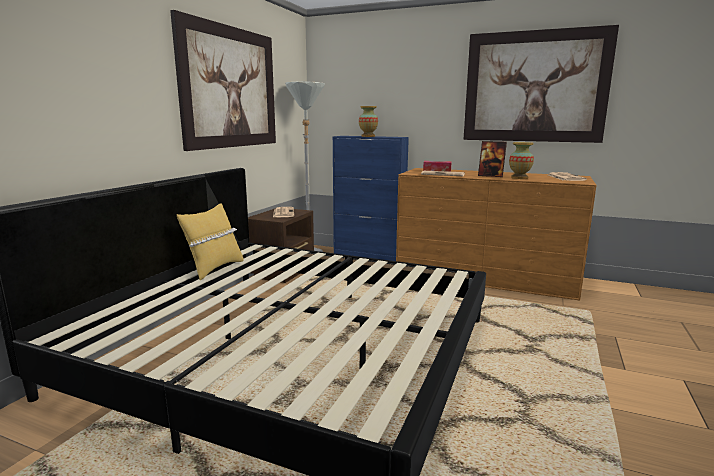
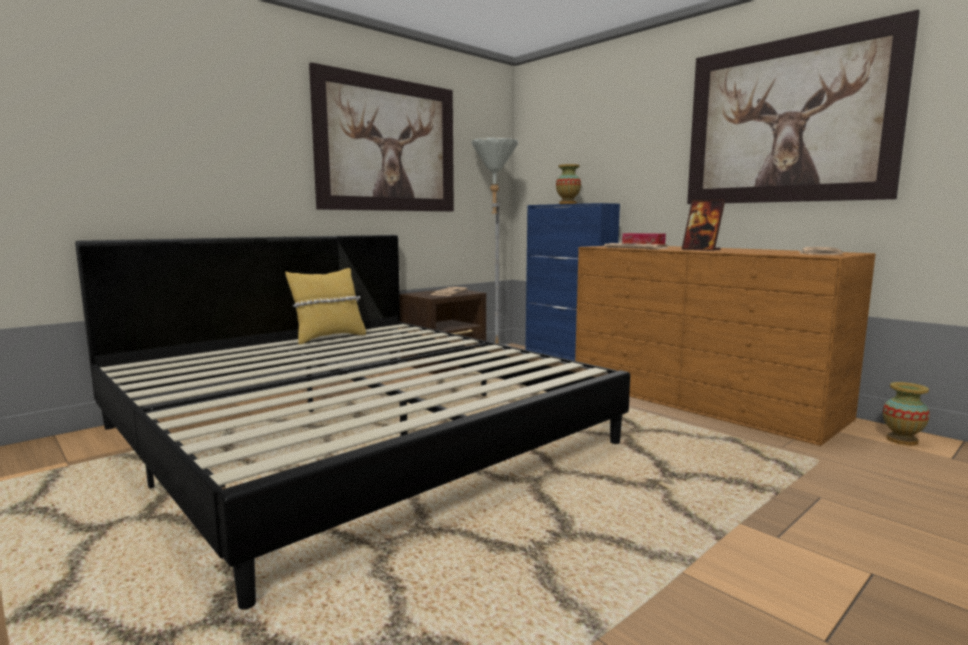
camera: 25 degrees right, 5 degrees down
(519, 178) = (737, 251): vase -> vase (902, 440)

